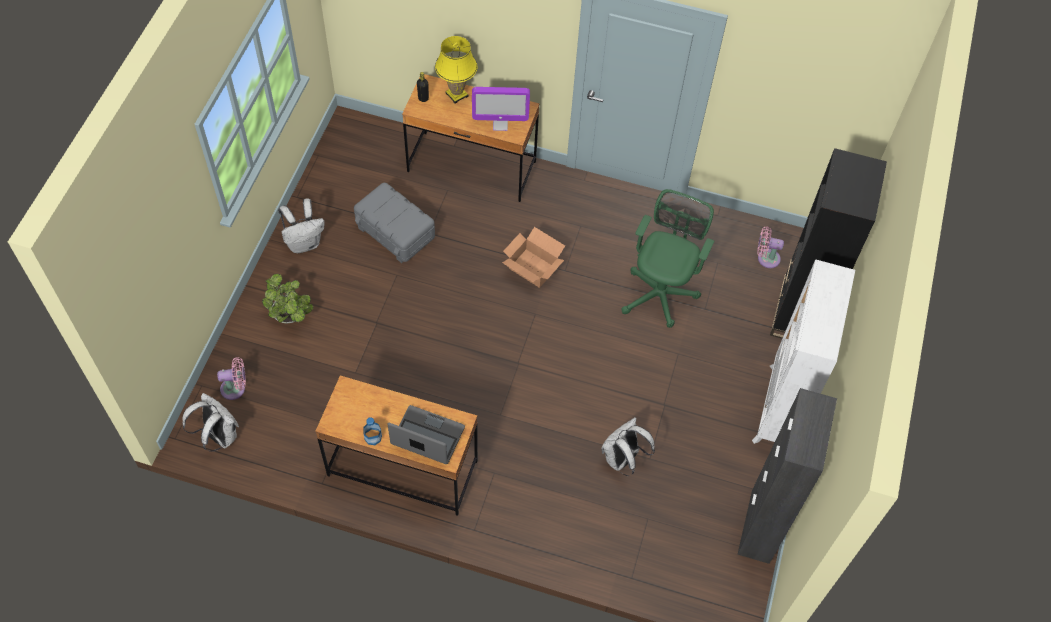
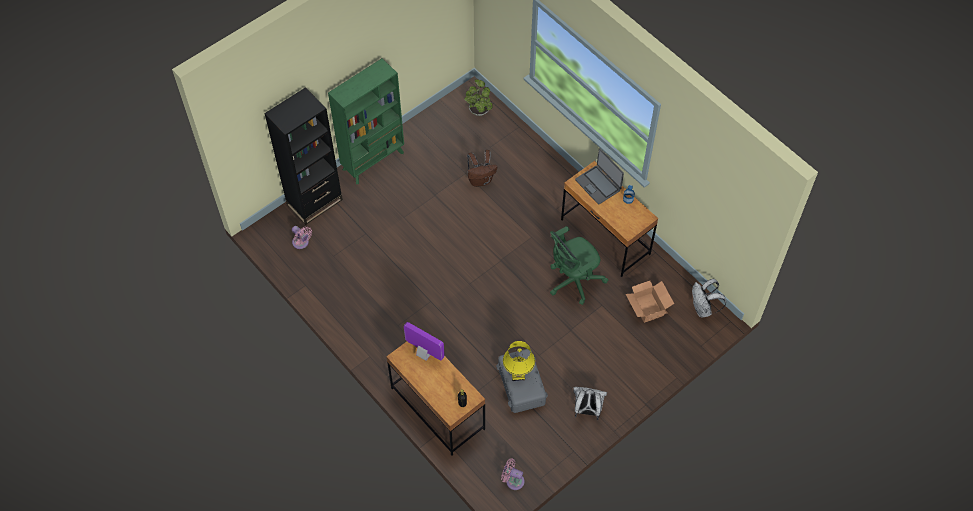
camera: 145 degrees left, 0 degrees up
(235, 388) = (680, 333): pink fan -> pink fan (513, 480)
(291, 317) = (623, 362): potted plant -> potted plant (479, 110)
(456, 95) = (437, 393): yellow table lamp -> yellow table lamp (518, 375)
(532, 268) = (449, 313): cardboard box -> cardboard box (648, 307)
(622, 459) = (480, 180): white backpack -> brown backpack
(661, 292) = (383, 256): green office chair -> green office chair (573, 282)
(760, 526) = (435, 115): black cabinet -> none
(779, 408) = (373, 161): white bookcase -> green bookcase

